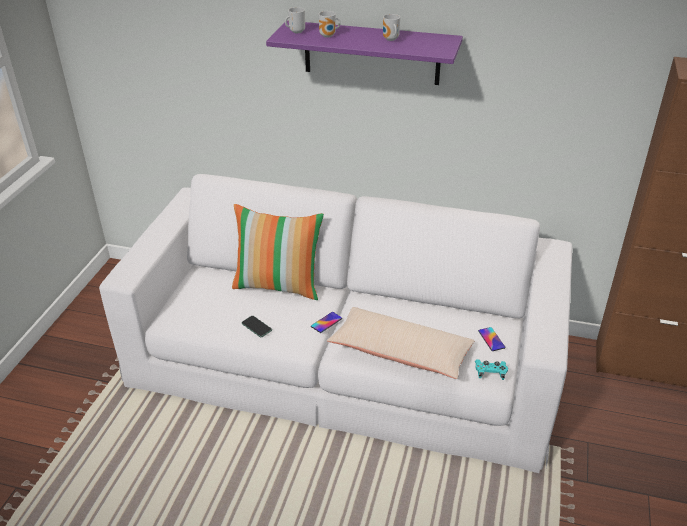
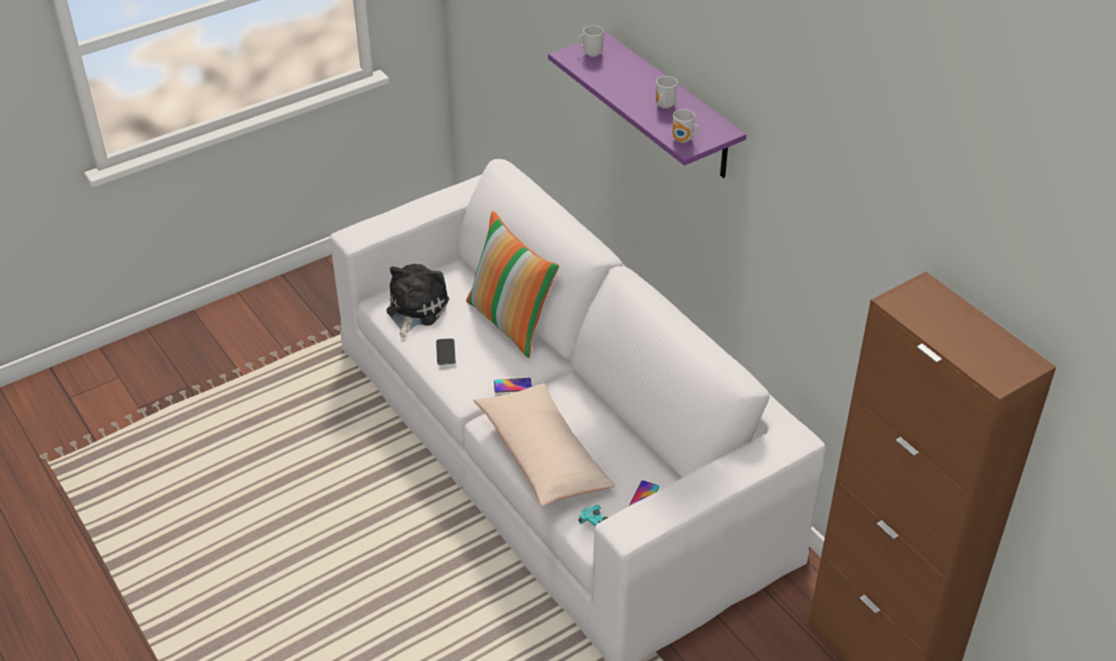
camera: 40 degrees right, 5 degrees up
(200, 312) = (415, 309): none -> plush toy
(329, 36) = (613, 73): mug -> mug (683, 140)

